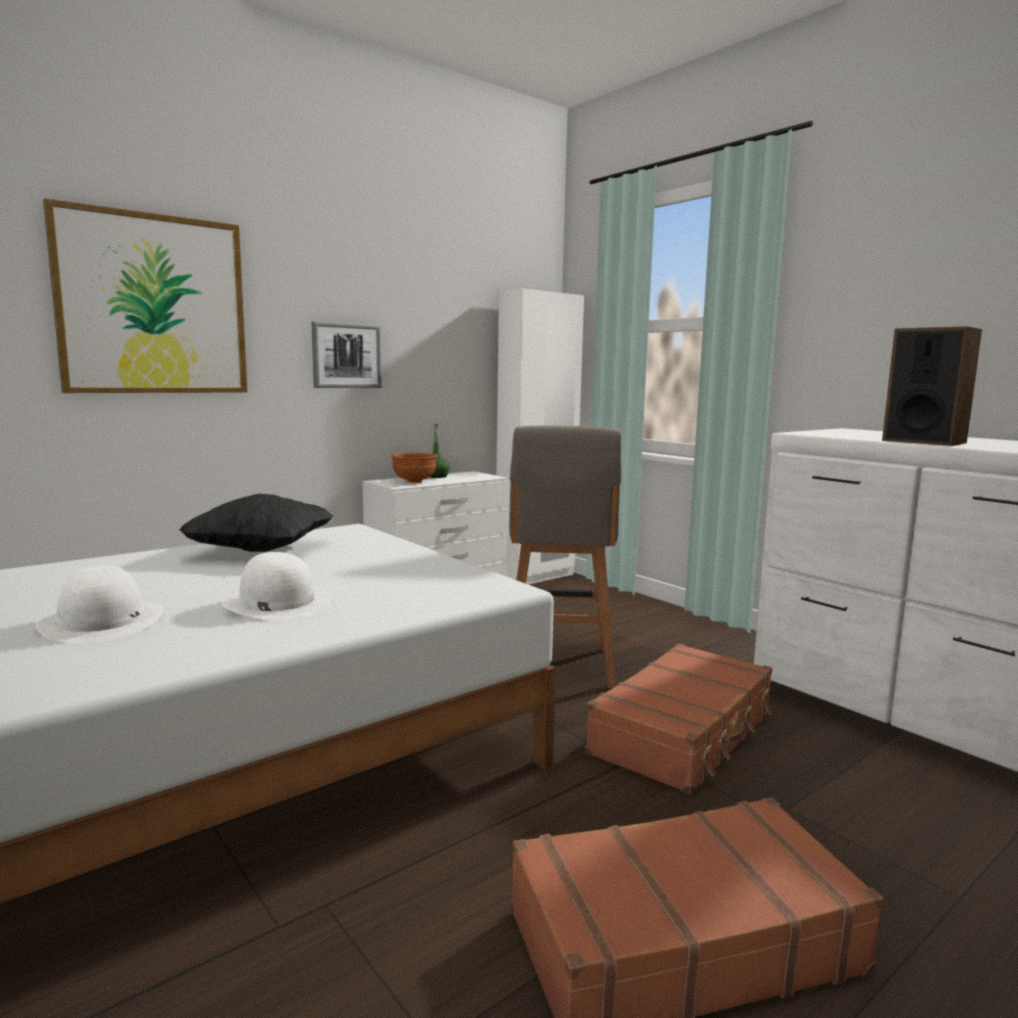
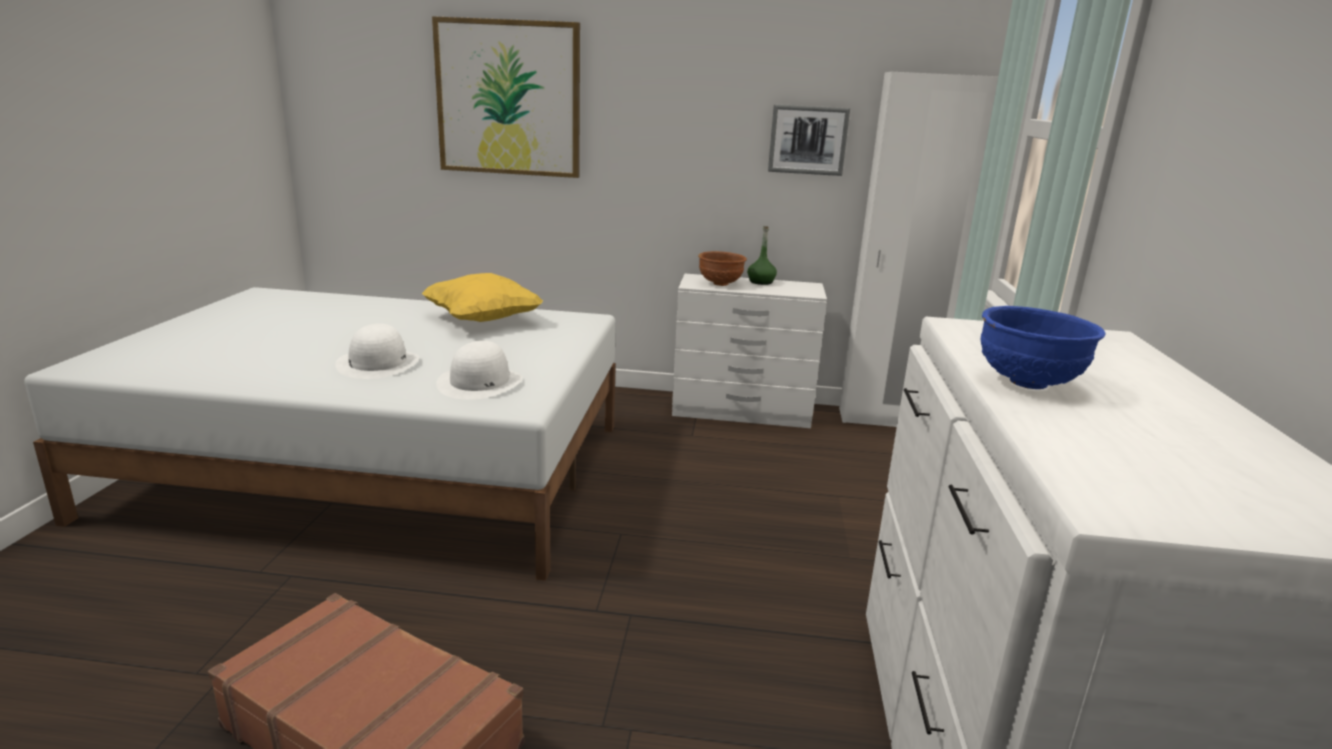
camera: 45 degrees right, 10 degrees up
(102, 622) = (288, 345): white hat -> white hat (480, 383)
(262, 551) = (483, 320): black pillow -> yellow pillow
(346, 356) = (681, 147): picture -> picture (808, 140)
(557, 667) = (716, 511): grey stool -> none
(684, 733) = (693, 621): brown suitcase -> none
(924, 441) = (1029, 384): speaker -> blue bowl

